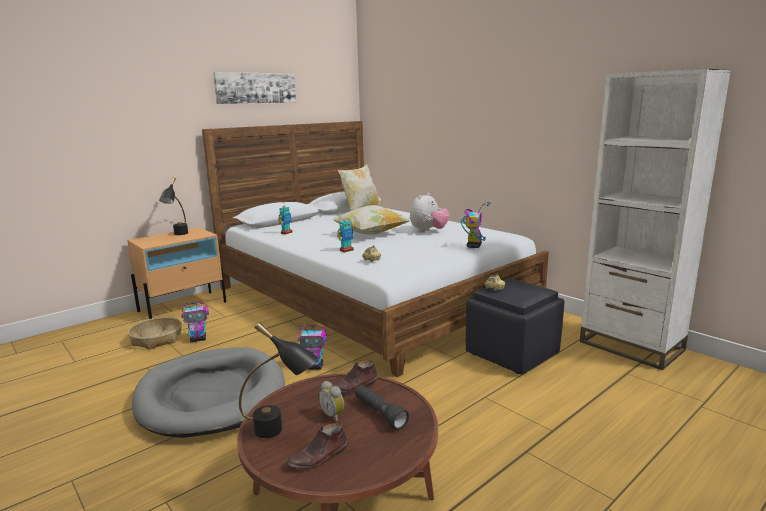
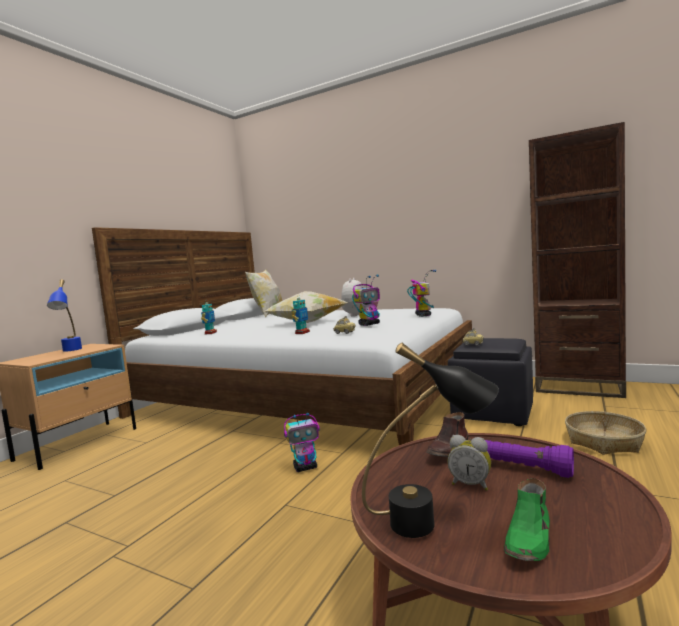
camera: 20 degrees left, 10 degrees down
(157, 339) = (62, 485): basket -> basket (604, 441)
(178, 235) = (70, 351): black table lamp -> blue table lamp
(198, 339) = (126, 472): toy robot -> toy robot (369, 324)
(211, 395) = (194, 532): grey dog bed -> none
(255, 88) = (148, 190): picture -> none
(318, 457) = (530, 538): brown shoe -> green shoe
(379, 414) = (521, 468): black flashlight -> purple flashlight
(631, 346) = (578, 387): white bookcase -> brown bookcase

